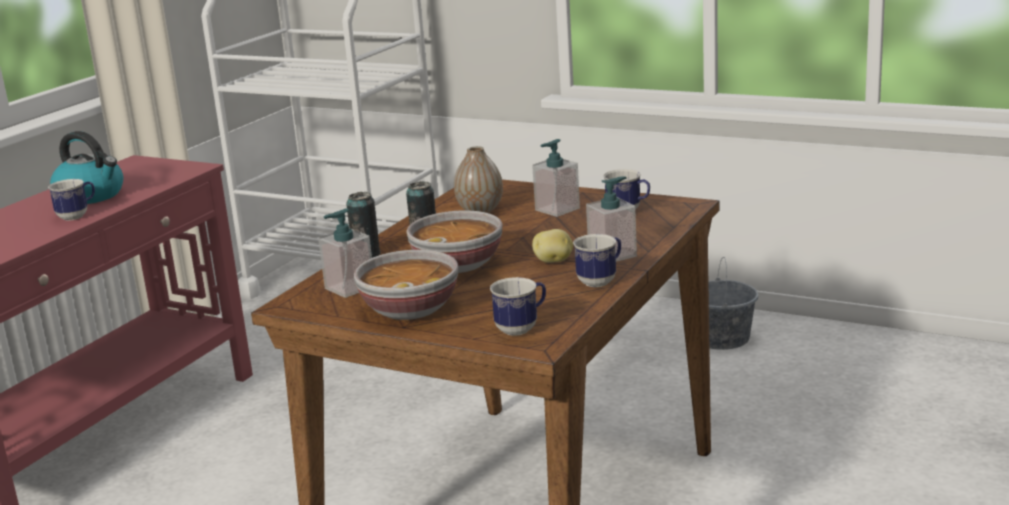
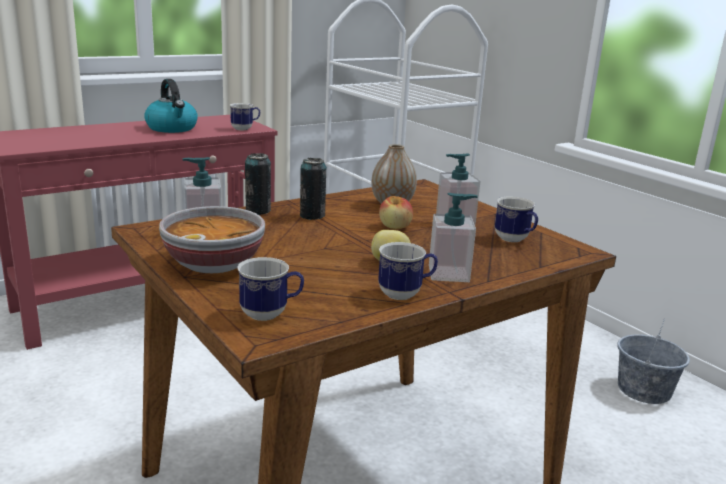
camera: 25 degrees right, 0 degrees up
(77, 215) = (143, 136): mug -> mug (245, 129)
(458, 264) = (310, 239): bowl -> none
(513, 230) = (395, 227): none -> apple

